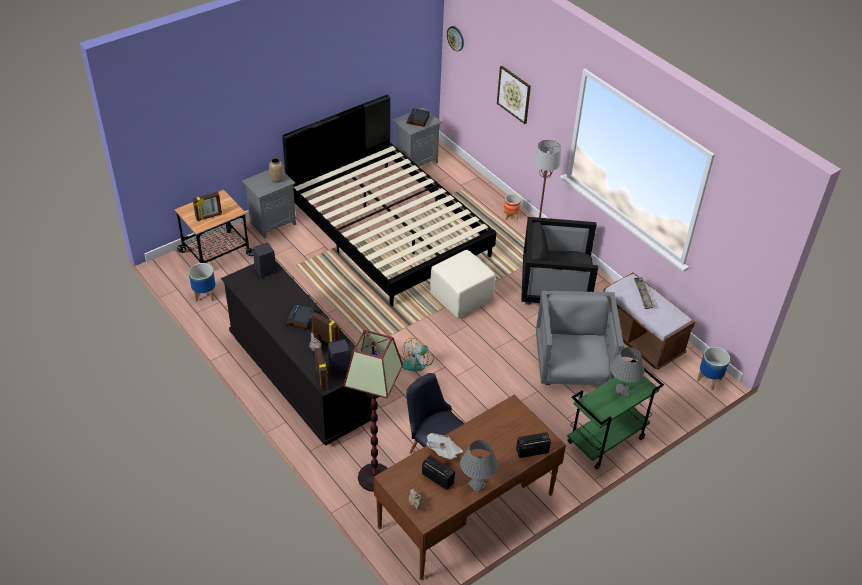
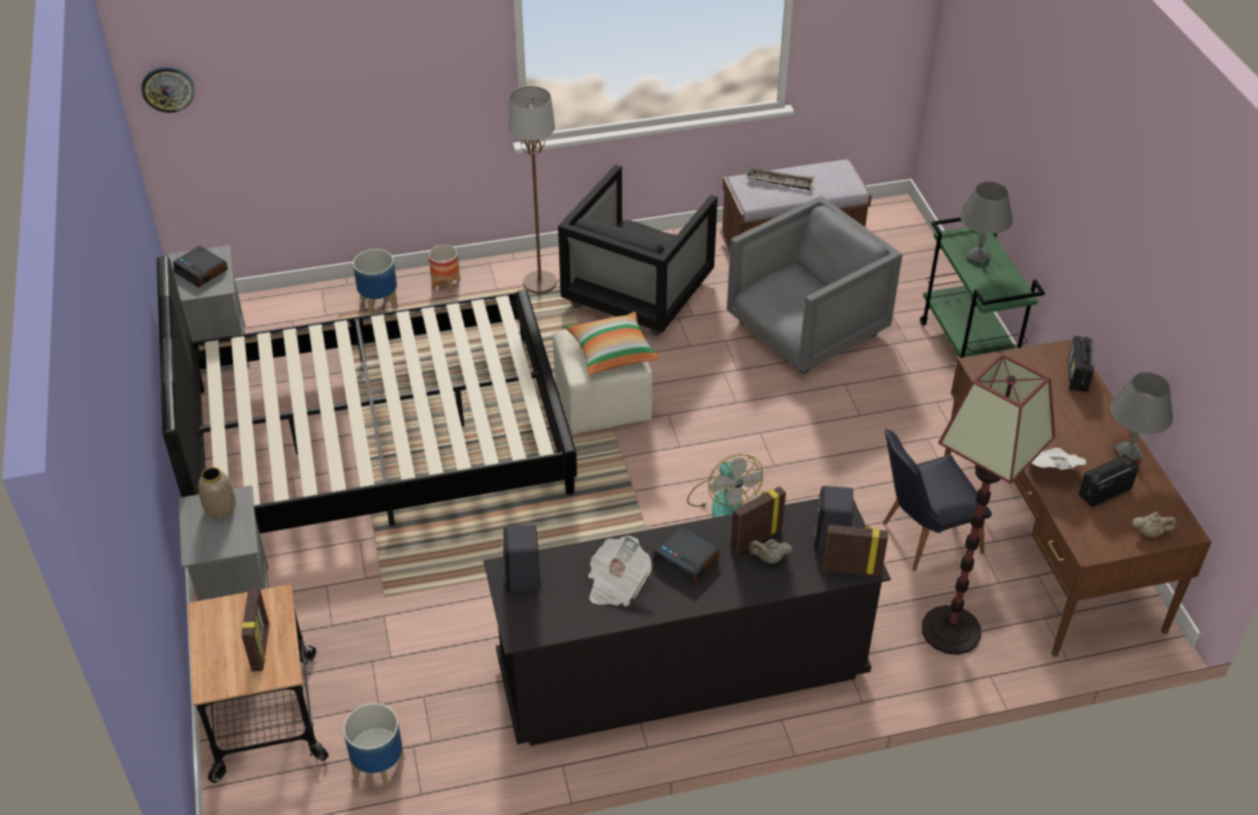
camera: 65 degrees left, 0 degrees up
(275, 301) = (616, 584): none -> newspaper
(462, 273) = (612, 353): none -> pillow
(514, 94) = (357, 91): picture -> none
(573, 363) = (806, 329): grey armchair -> grey armchair turned 120 degrees clockwise
(708, 380) = (894, 217): planter -> planter (379, 305)

